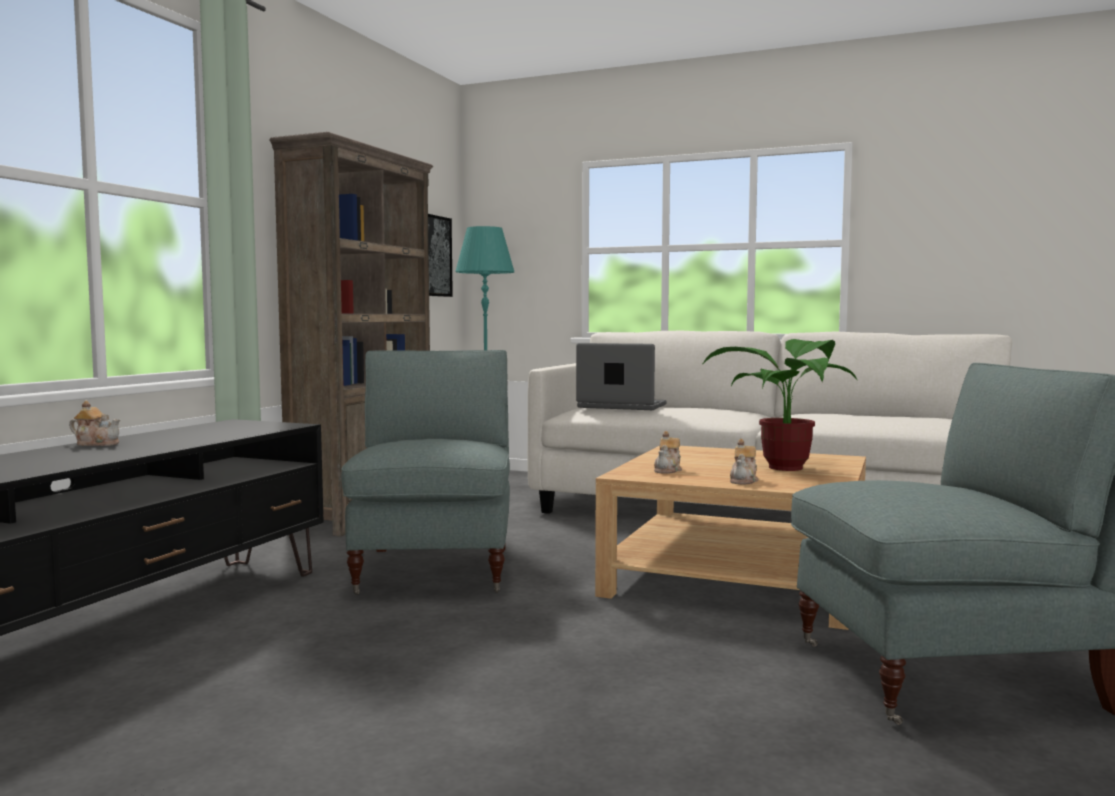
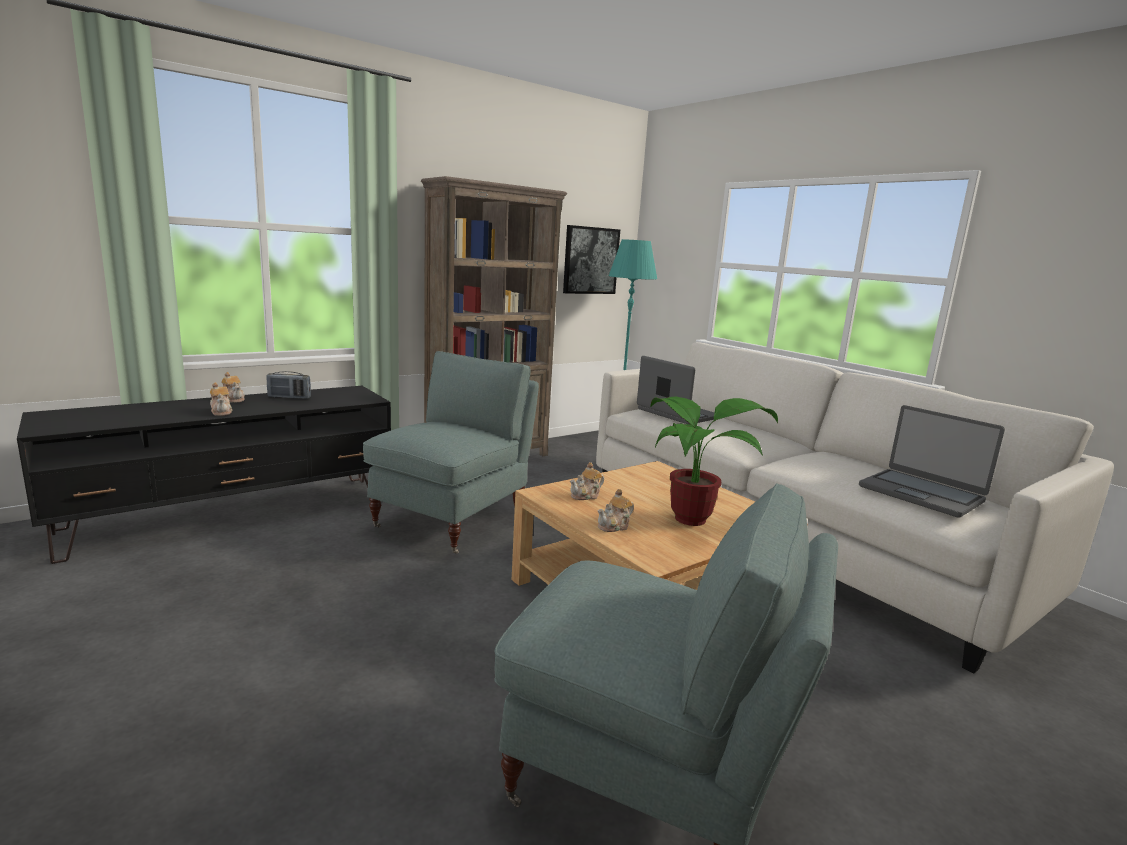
camera: 30 degrees right, 10 degrees up
(125, 452) = (221, 412): none -> teapot
(174, 435) = (289, 397): none -> radio
(920, 419) = (921, 493): none -> laptop

